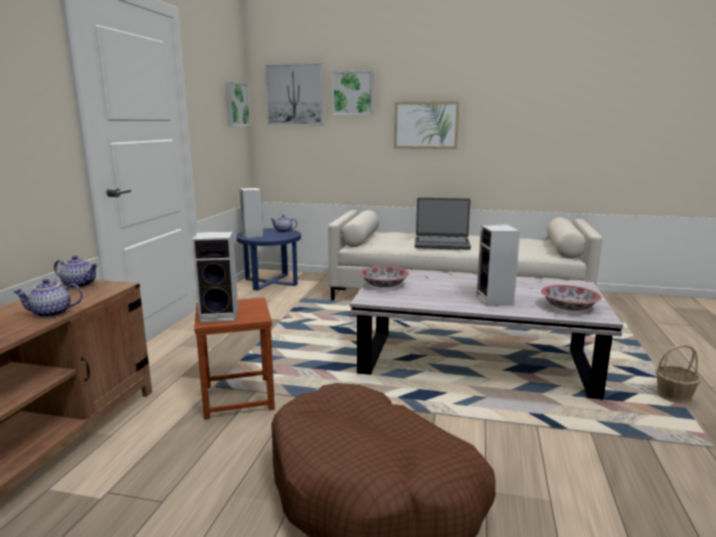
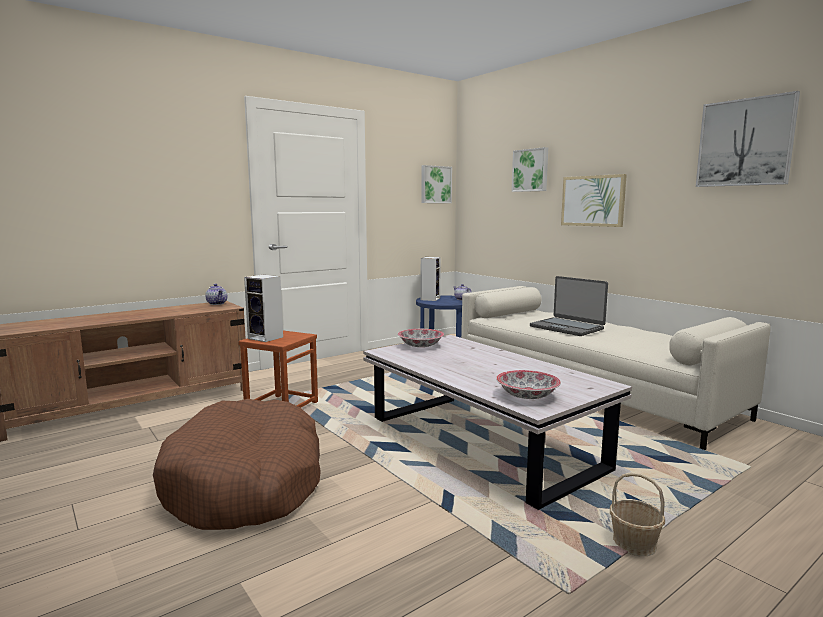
camera: 40 degrees right, 5 degrees down
(51, 314) = (169, 313): teapot -> none
(294, 94) = (487, 174): picture -> picture (745, 142)
(495, 300) = (476, 374): speaker -> none

